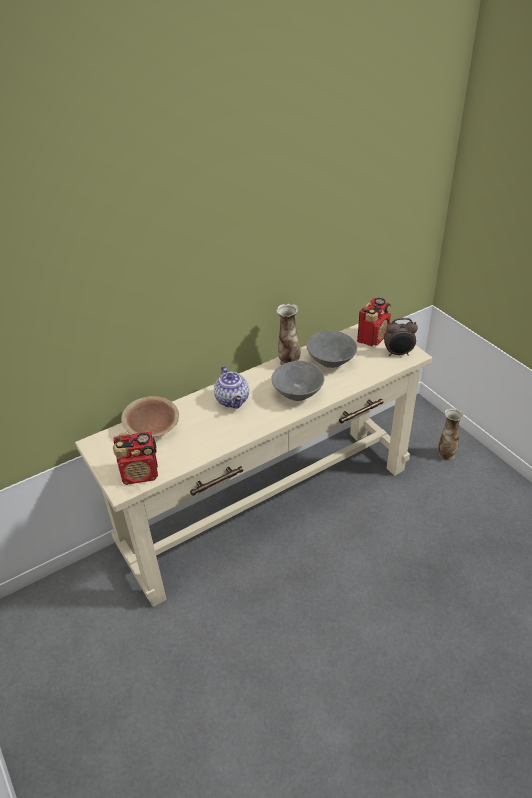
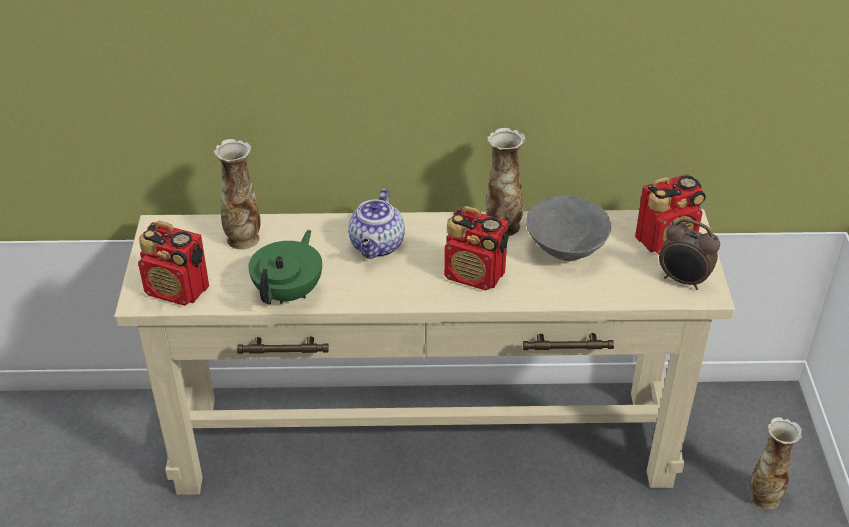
camera: 30 degrees right, 0 degrees up
(152, 428) = (243, 238): brown bowl -> vase
(207, 445) = (289, 292): none -> green teapot
(298, 393) = (475, 275): grey bowl -> radio

